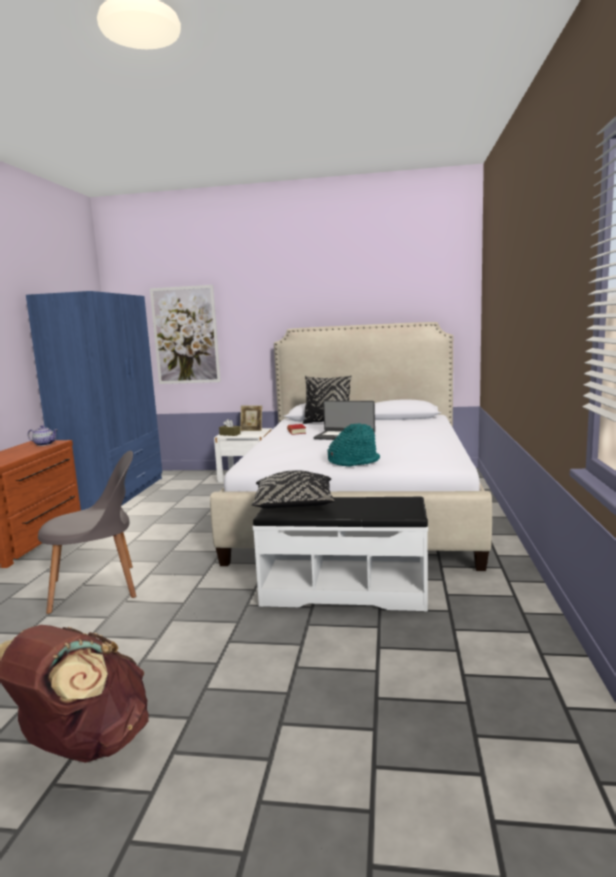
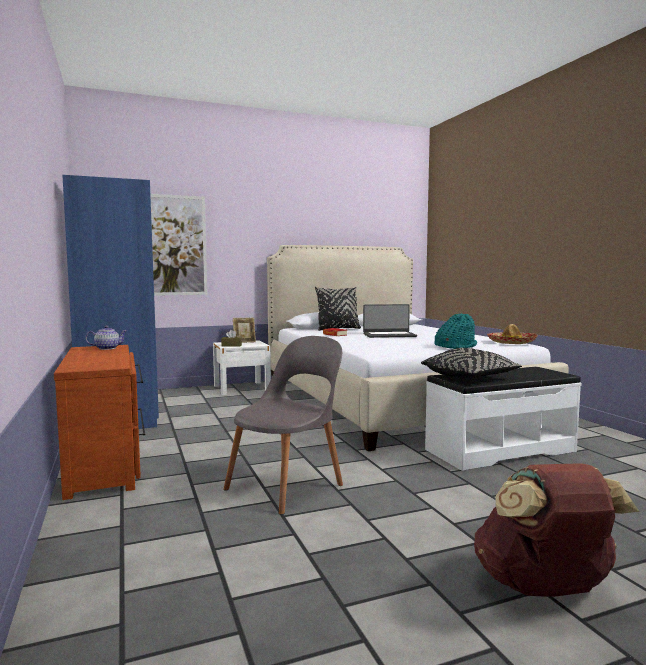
camera: 30 degrees left, 5 degrees down
(444, 459) = (511, 342): none -> hat

